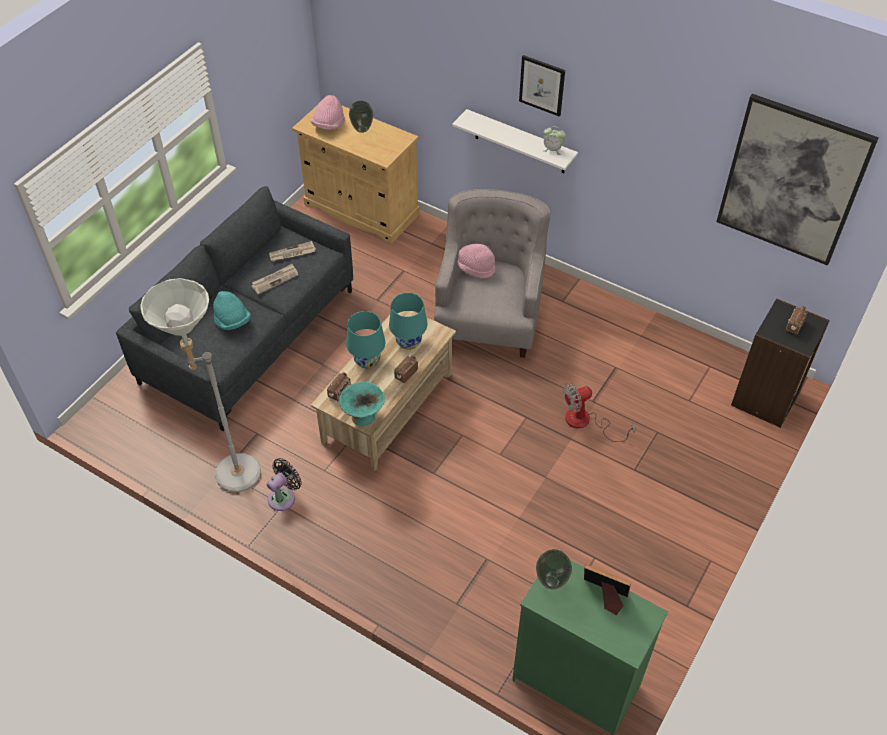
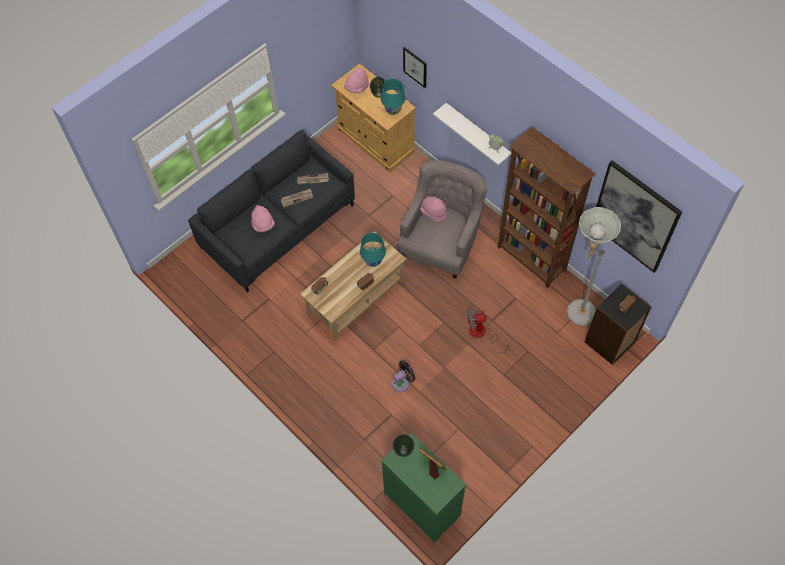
camera: 15 degrees right, 10 degrees up
(228, 475) = (244, 324): grey floor lamp -> grey floor lamp (574, 312)
(232, 321) = (263, 224): turquoise hat -> pink hat
(284, 497) = (275, 346): black fan -> black fan (402, 383)
(363, 417) = (330, 309): turquoise bowl -> none
(367, 361) = (343, 269): turquoise table lamp -> turquoise table lamp (393, 110)
(542, 85) = (491, 107): picture -> picture (415, 67)
(620, 316) = (531, 260): none -> brown bookcase

